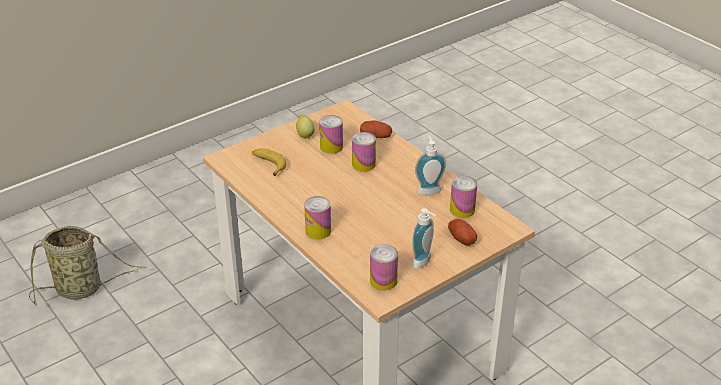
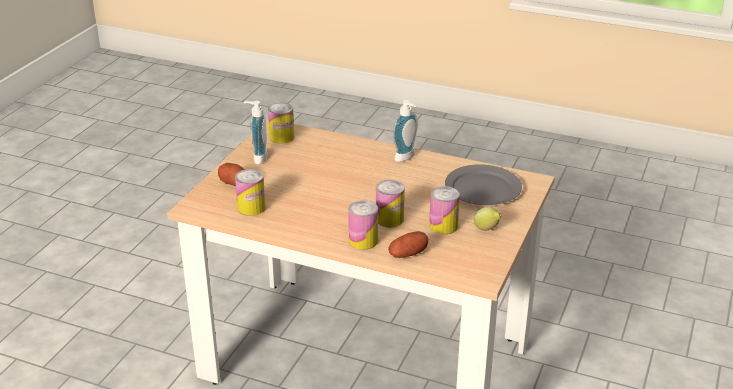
camera: 150 degrees right, 5 degrees down
(82, 288) = (659, 297): basket -> none
(268, 164) = (483, 188): banana -> grey plate
(318, 231) = (370, 152): can -> can (363, 241)
(428, 189) = (300, 216): soap dispenser -> soap dispenser (406, 158)

